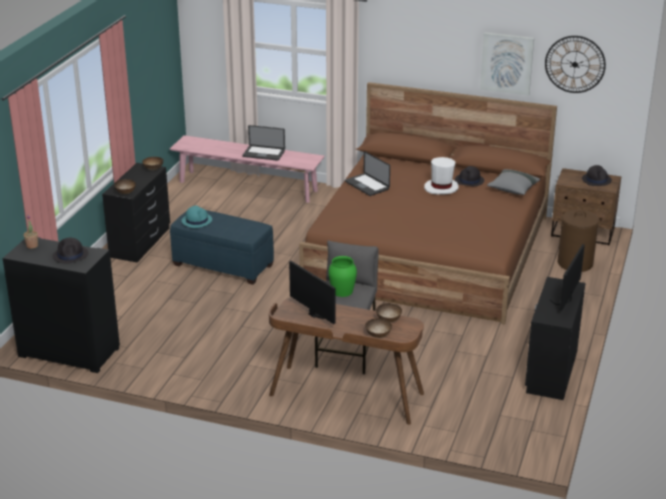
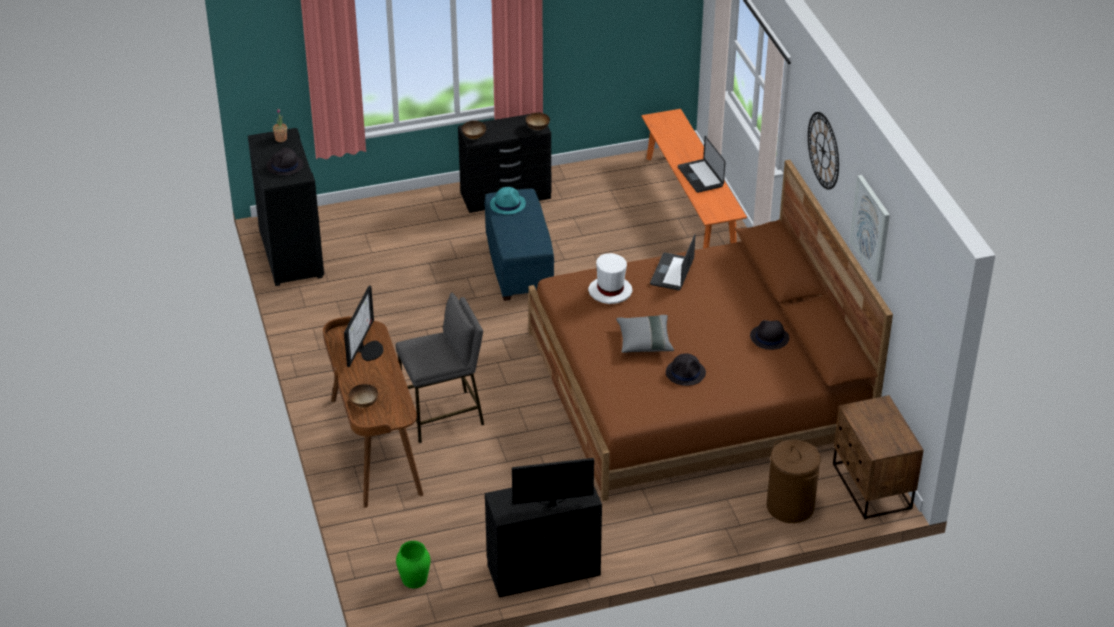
camera: 55 degrees right, 10 degrees up
(248, 186) = (690, 204): pink bench -> orange bench
(342, 291) = (430, 349): green vase -> green vase (414, 579)
(388, 320) = (396, 398): bowl -> none
(441, 188) = (726, 324): white hat -> white hat (610, 291)
(512, 190) = (783, 377): grey pillow -> grey pillow (644, 342)
(575, 64) = (911, 276): wall clock -> wall clock (823, 150)
(596, 180) = (888, 433): black hat -> black hat (686, 373)

